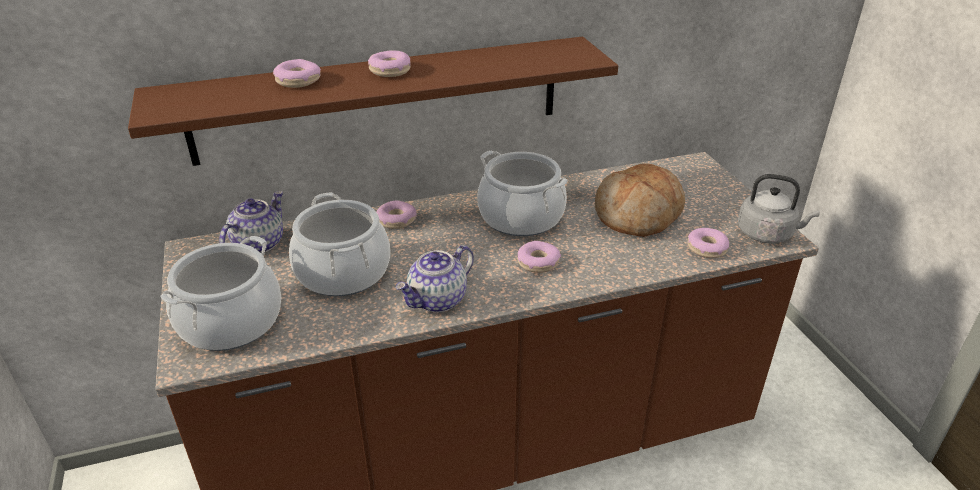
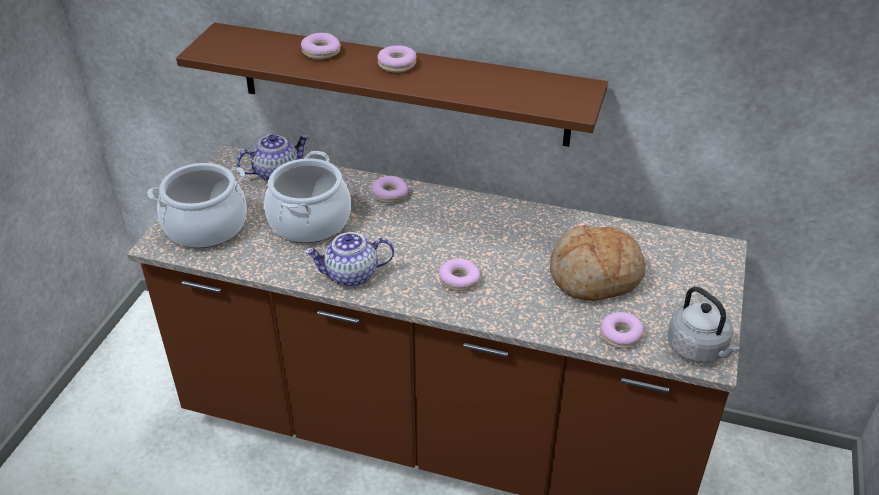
camera: 35 degrees right, 5 degrees up
(521, 217) = (491, 233): cooking pot -> none

